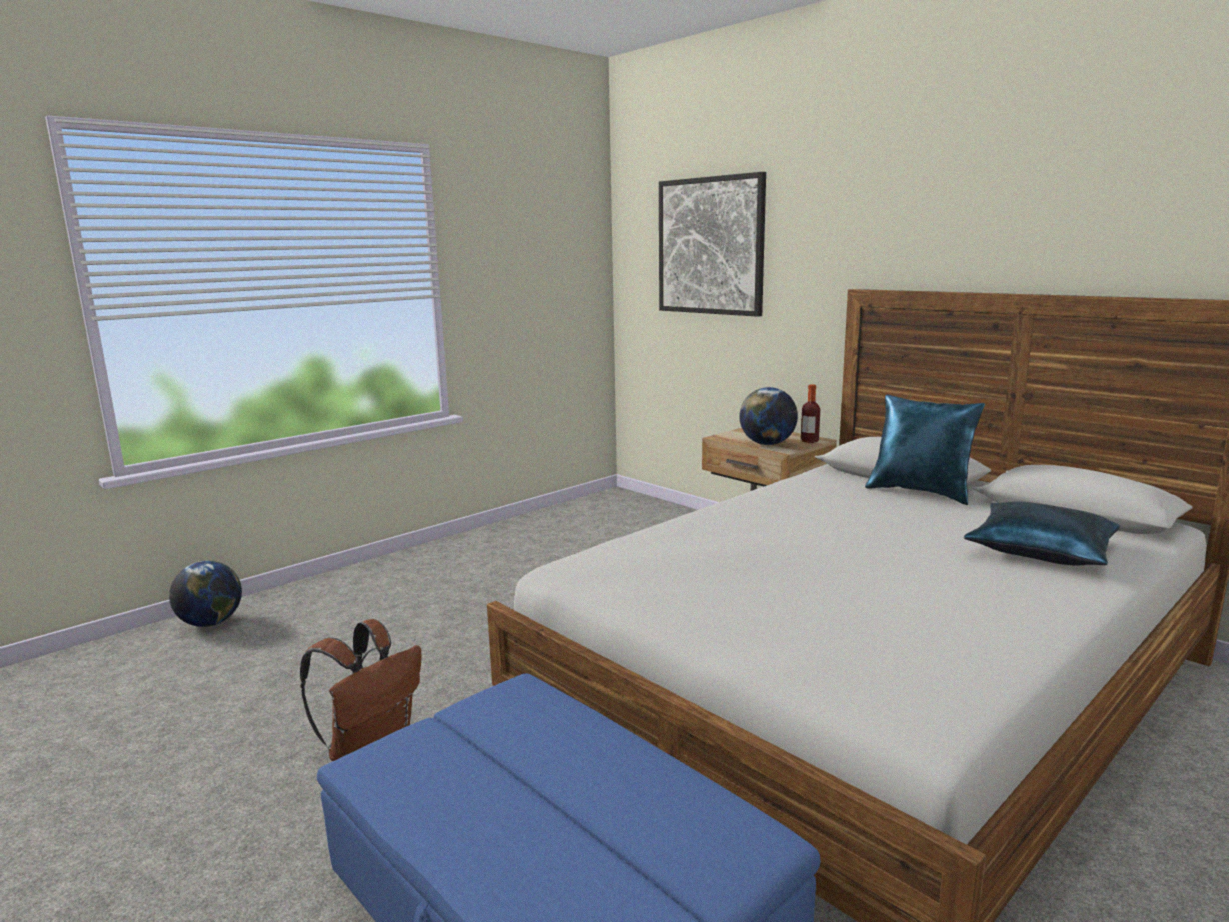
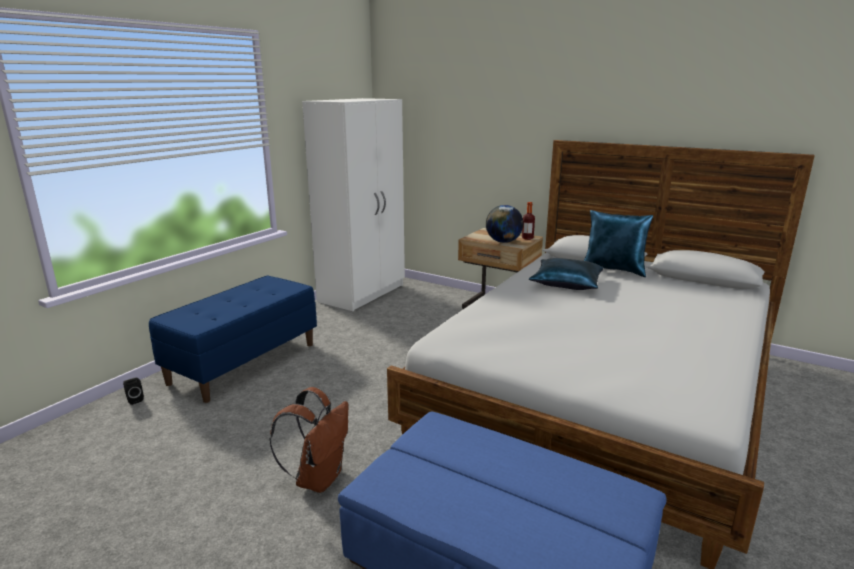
camera: 15 degrees left, 5 degrees up
(211, 623) = (134, 400): globe -> black speaker
(369, 591) = (244, 363): none -> blue bench
(579, 513) = (363, 293): none -> white wardrobe
(710, 246) = (451, 107): picture -> none
(1040, 550) = (701, 303): blue pillow -> blue pillow (566, 283)

